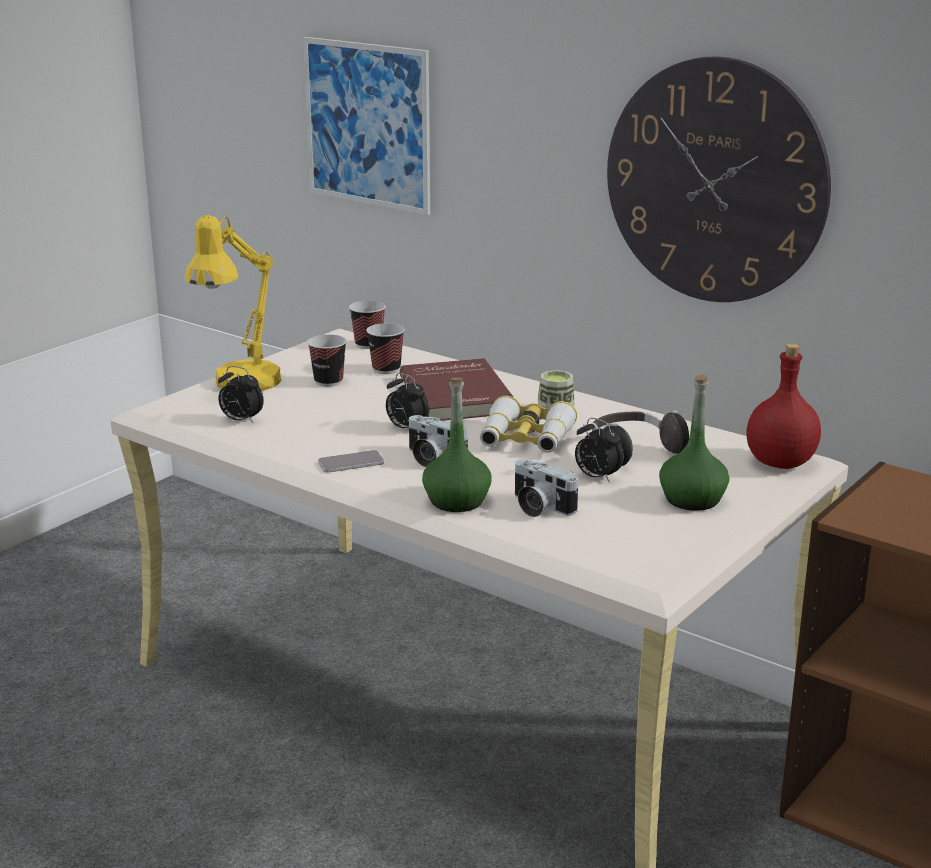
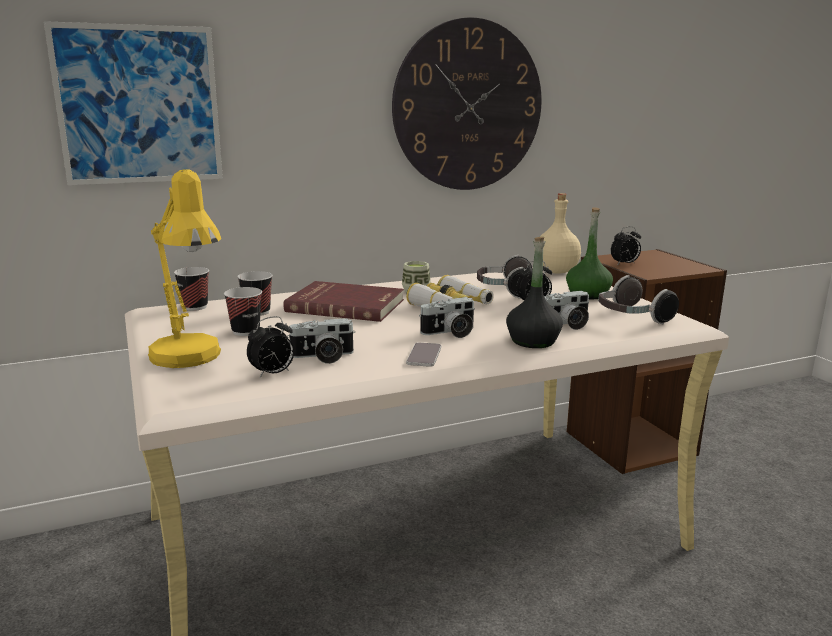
camera: 60 degrees left, 5 degrees down
(299, 426) = (323, 357): none -> camera
(406, 428) = (383, 329): alarm clock -> alarm clock (624, 264)
(456, 501) = (532, 341): green bottle -> black bottle
(625, 539) = (631, 317): none -> headphones
(781, 463) = (557, 271): red bottle -> beige bottle

